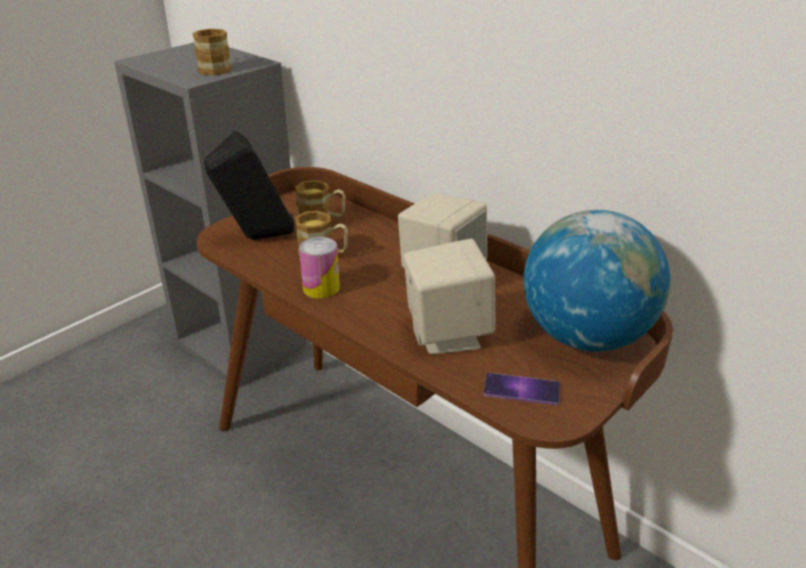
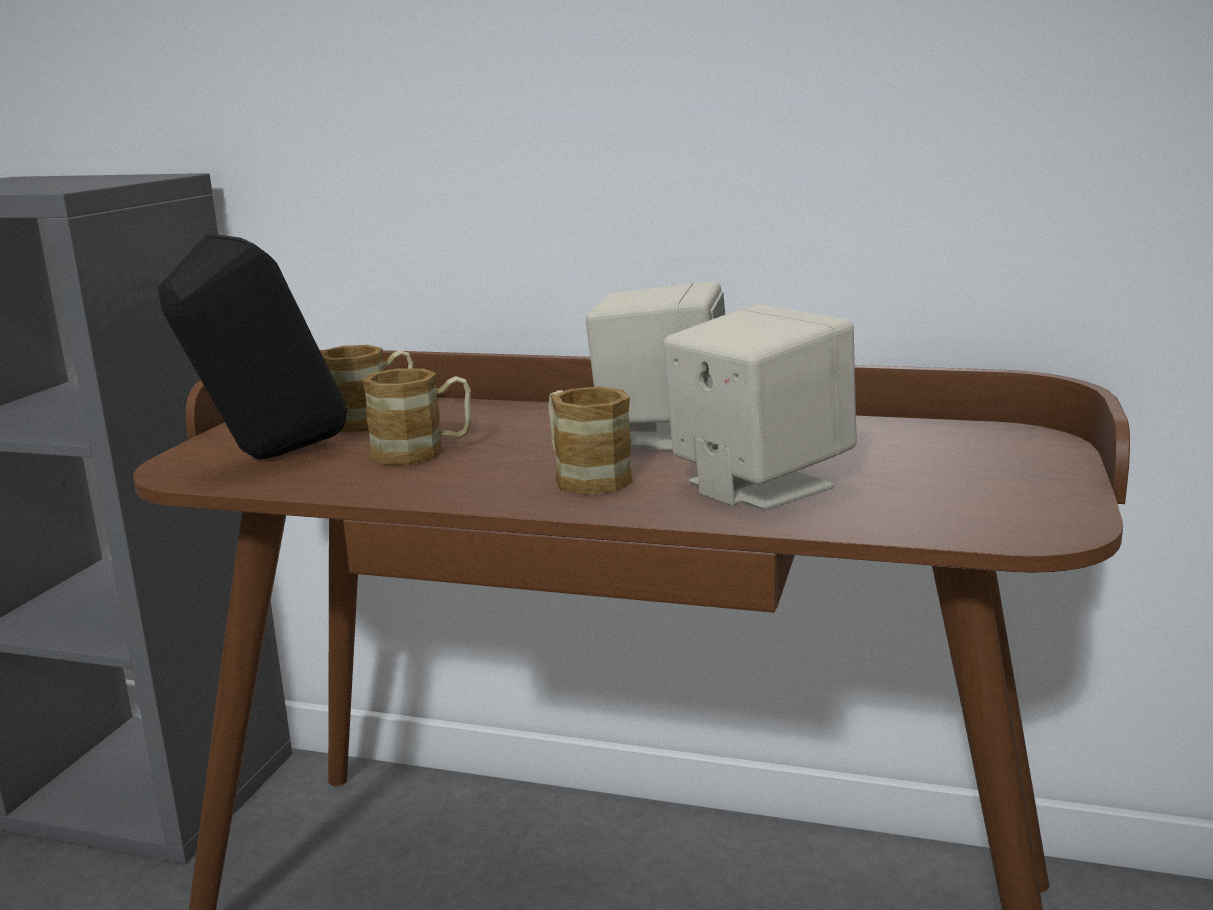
camera: 25 degrees left, 15 degrees down
(215, 68) = (87, 182): mug -> mug (584, 476)
(321, 288) = (468, 484): can -> none
(521, 389) = (960, 511): phone -> none
(585, 336) = (963, 445): globe -> none

